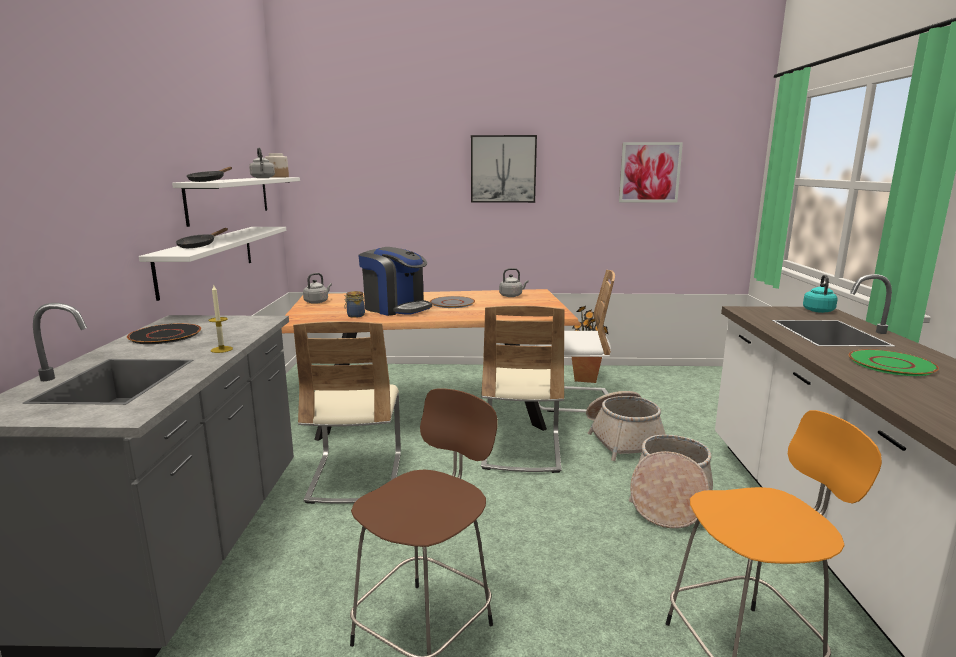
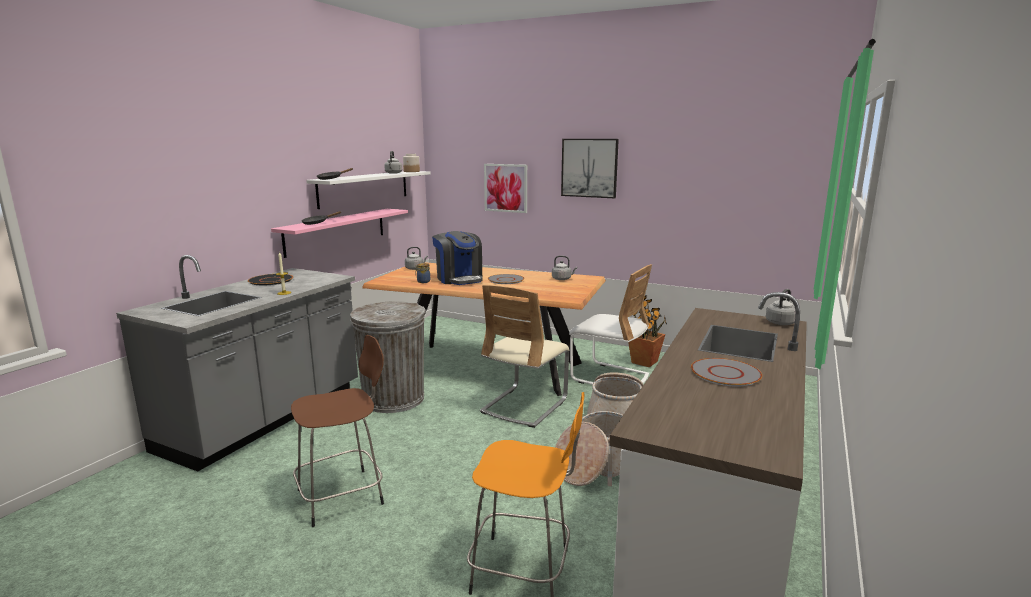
camera: 25 degrees right, 0 degrees up
(208, 258) = (336, 231): white shelf -> pink shelf
(355, 476) = (393, 399): beige chair -> grey trash can
(649, 172) = (724, 174): picture -> picture (506, 188)
(818, 310) = (781, 322): turquoise kettle -> grey kettle
(891, 364) = (726, 373): green plate -> grey plate

